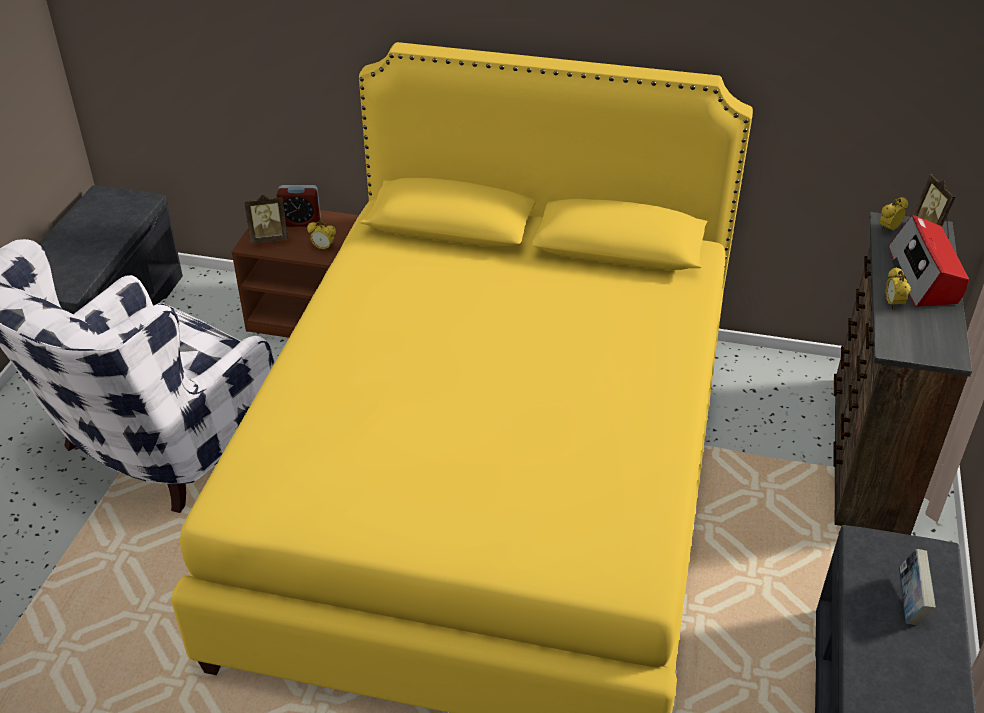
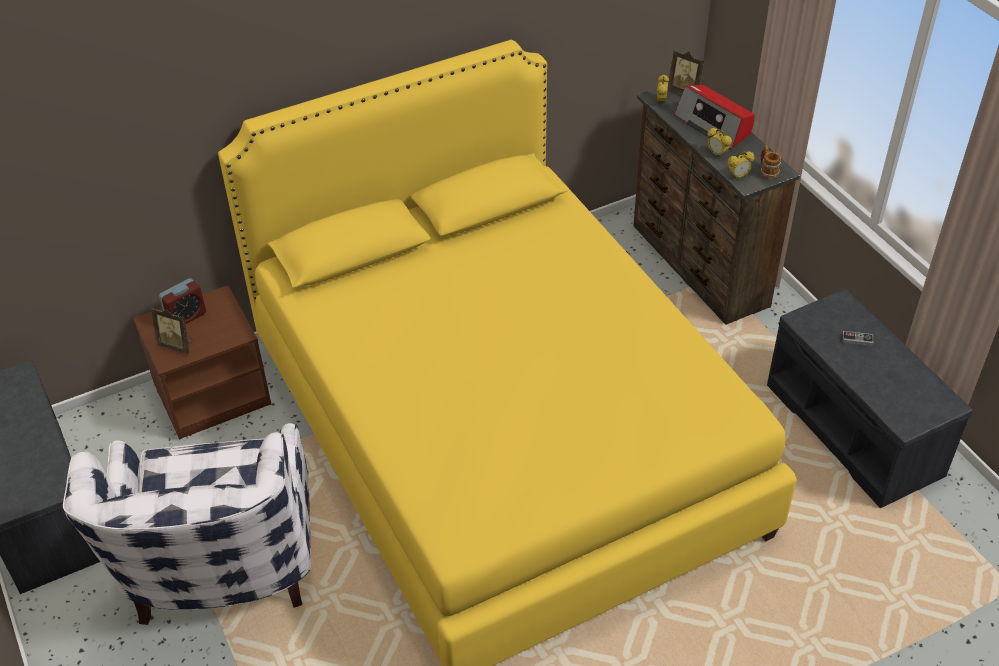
camera: 40 degrees left, 5 degrees up
(269, 238) = (177, 345): picture frame -> picture frame turned 75 degrees clockwise
(323, 248) = (234, 328): alarm clock -> alarm clock (738, 176)
(910, 603) = (857, 340): book -> game controller
(934, 348) = (767, 171): none -> mug

